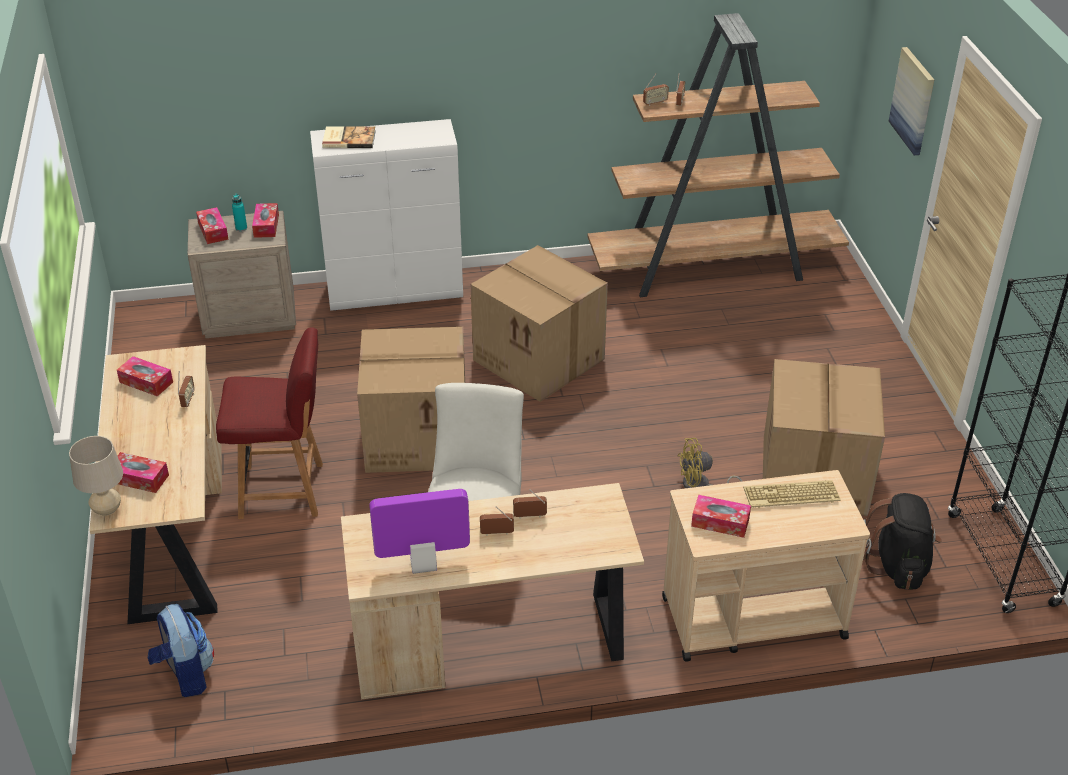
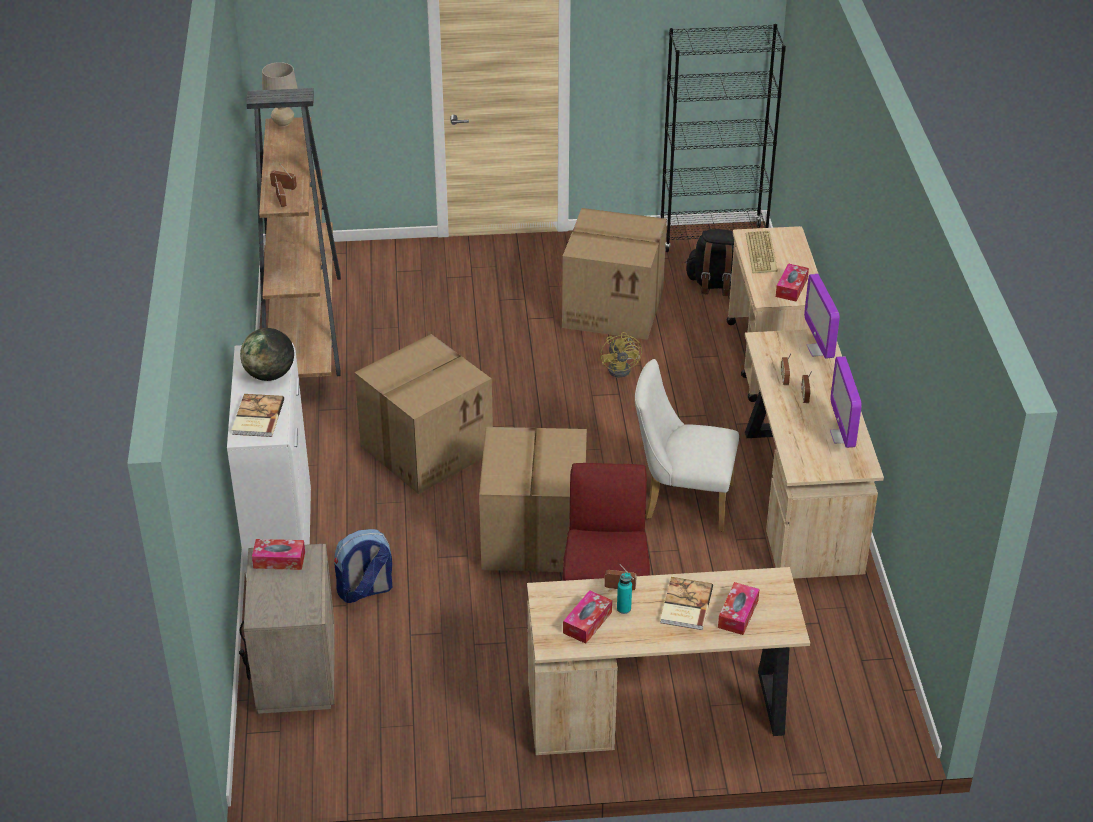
camera: 85 degrees left, 0 degrees up
(107, 510) = (782, 632): beige table lamp -> beige table lamp (283, 123)
(158, 442) = (685, 605): none -> book
(185, 674) = (844, 687): backpack -> backpack (365, 591)
(213, 231) = (278, 605): tissue box -> none
(241, 228) = (278, 581): turquoise bottle -> turquoise bottle (624, 608)
(408, 138) = (269, 375): none -> globe
(594, 547) = (819, 350): none -> monitor
(913, 101) = (363, 60): picture -> none

